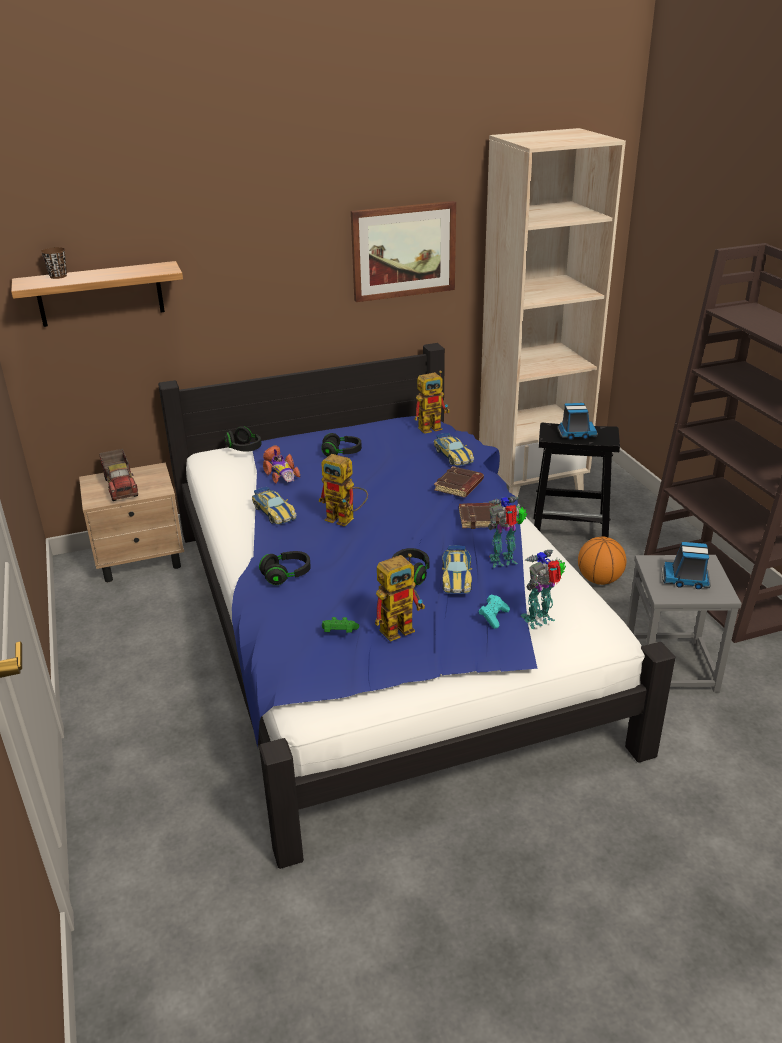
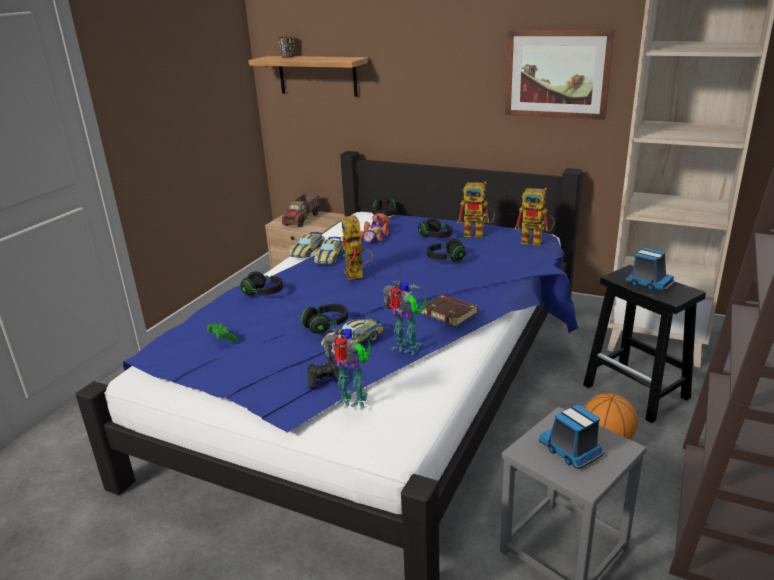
camera: 45 degrees right, 5 degrees down
(393, 471) = (445, 259): none -> black headphones
(401, 626) = (260, 354): toy robot -> toy robot (478, 234)
(453, 455) = (510, 264): toy car -> toy car (307, 250)
(459, 486) = (473, 285): brown book -> none
(493, 617) = (324, 380): turquoise game controller -> black game controller

